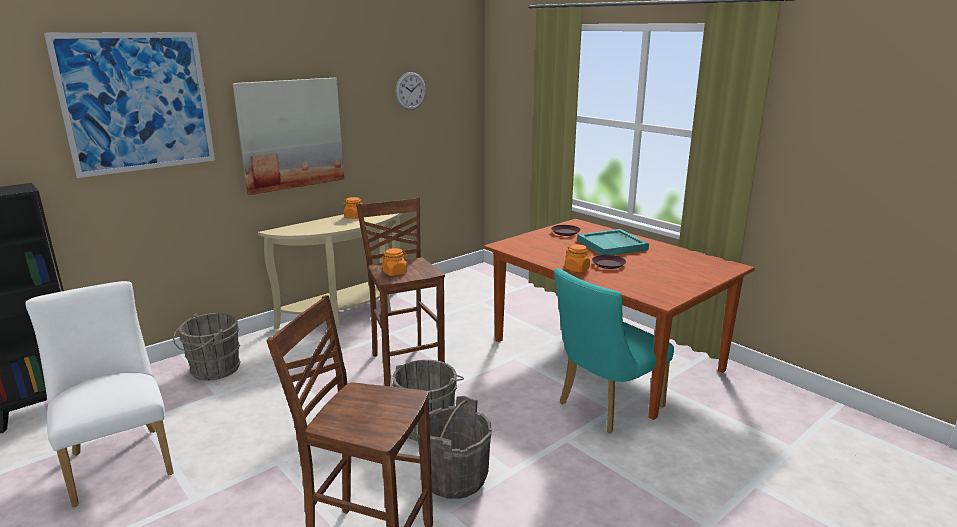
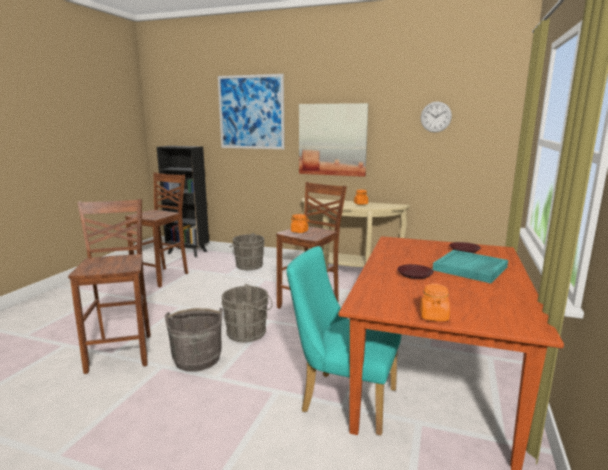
camera: 60 degrees right, 5 degrees down
(119, 459) = (162, 277): white chair -> brown stool
(577, 269) = (381, 266): orange jar -> orange jar (434, 316)

